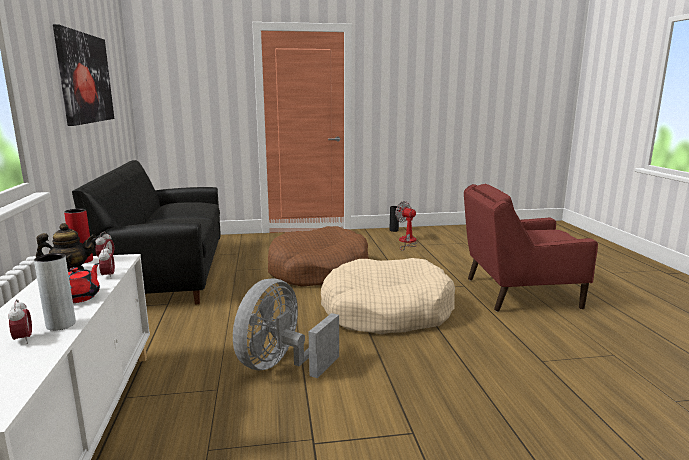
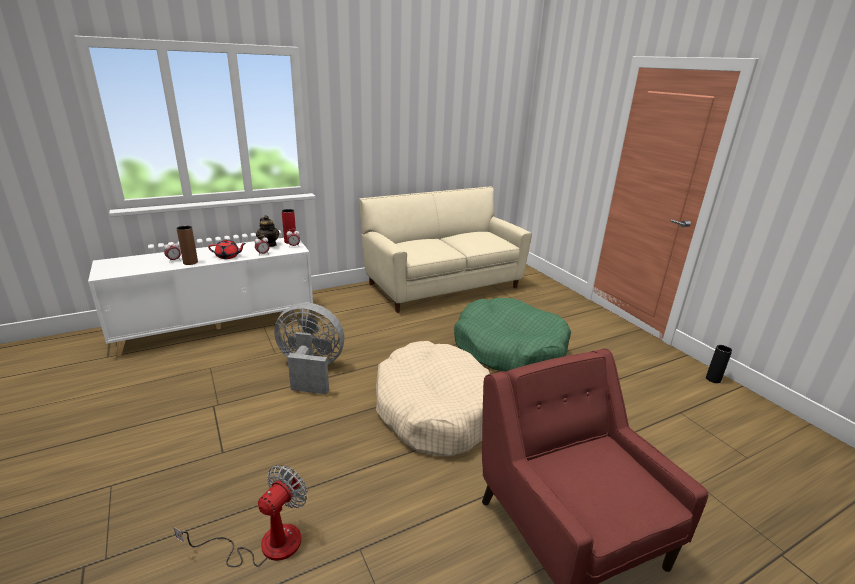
camera: 70 degrees right, 10 degrees up
(61, 325) = (190, 262): grey vase -> brown vase
(85, 78) = (418, 117): picture -> none
(168, 274) = (443, 286): black sofa -> beige sofa
(318, 270) = (509, 349): brown dog bed -> green dog bed
(407, 242) = (675, 397): fan -> fan (265, 544)

